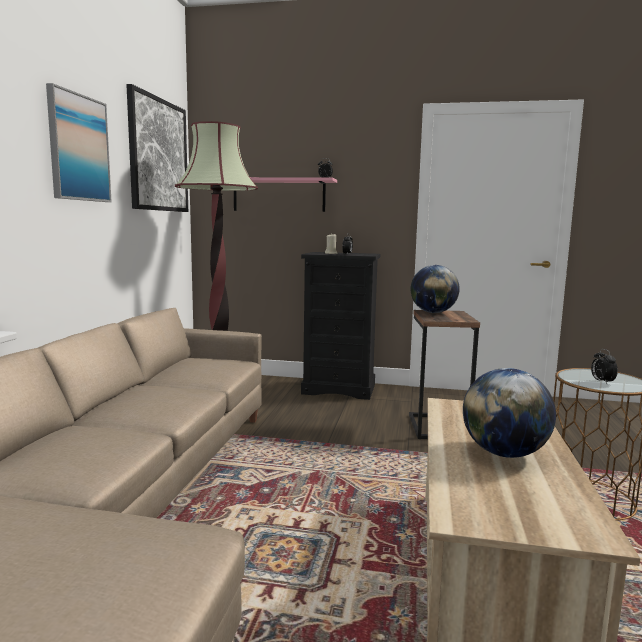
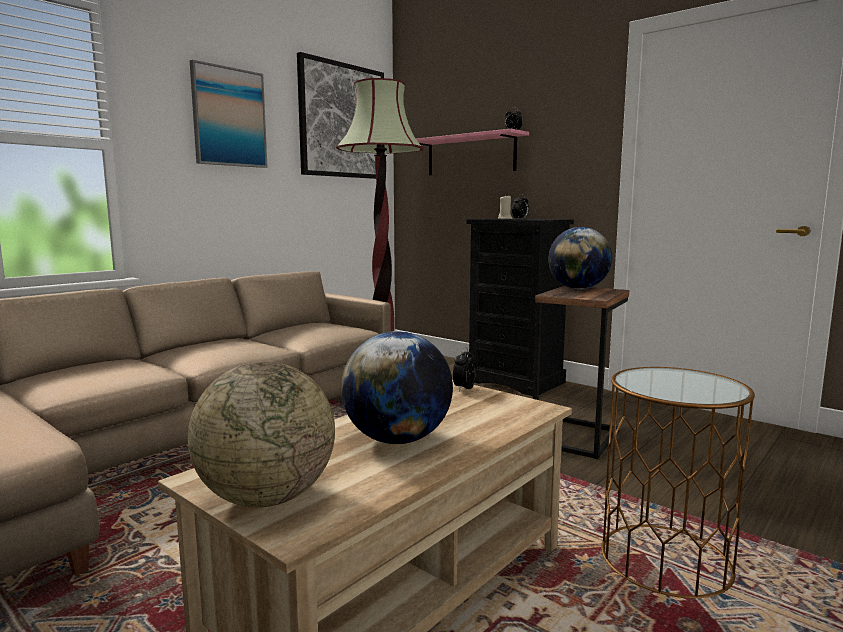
camera: 30 degrees right, 0 degrees up
(530, 519) = (266, 498): none -> globe
(601, 382) = (667, 385): alarm clock -> alarm clock (464, 389)

